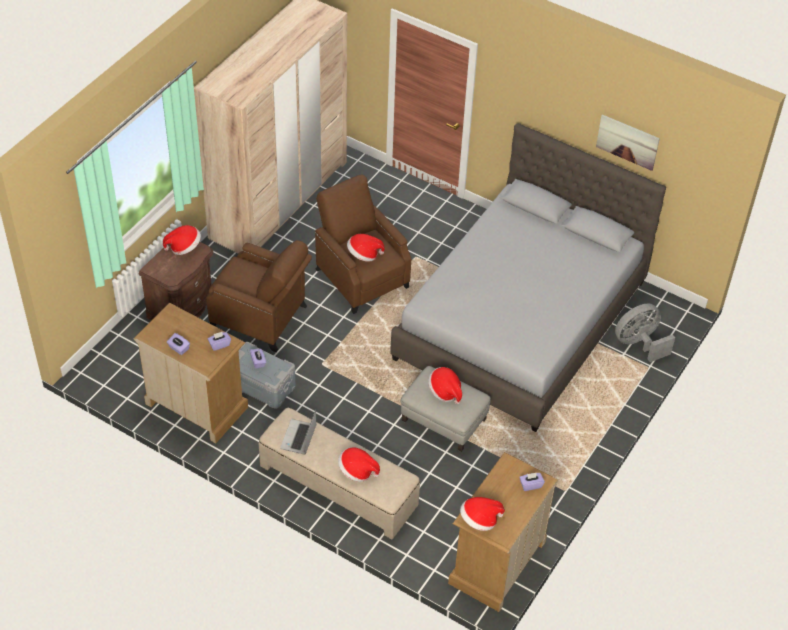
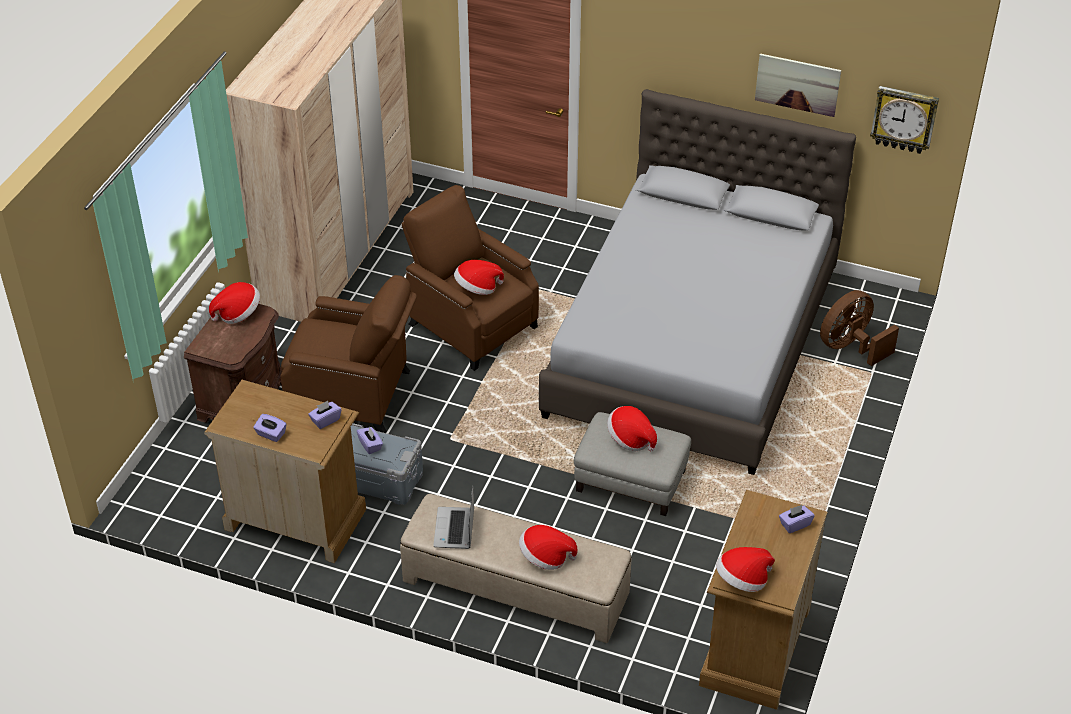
camera: 10 degrees left, 5 degrees down
(639, 344) = (850, 347): grey fan -> brown fan
(702, 182) = (904, 119): none -> wall clock

